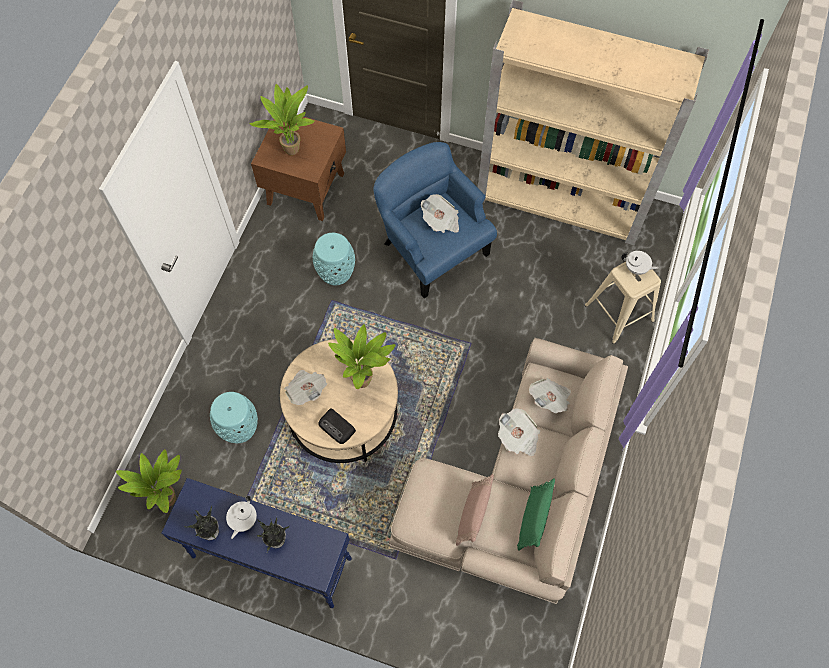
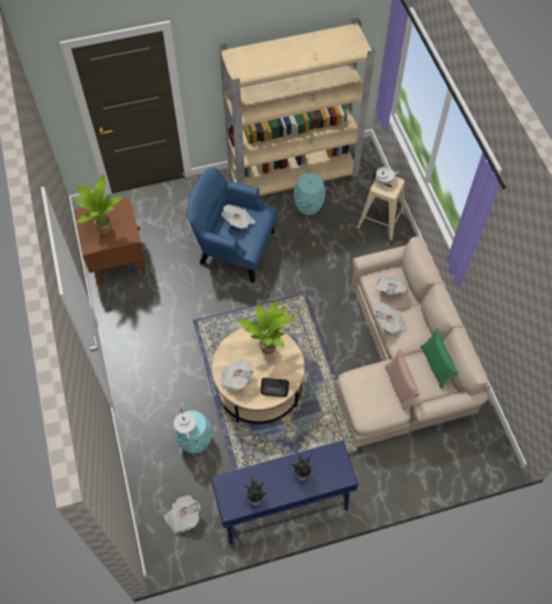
camera: 35 degrees left, 5 degrees down
(169, 497) = (183, 517): potted plant -> newspaper
(243, 520) = (270, 477): white teapot -> white teapot (185, 427)
(335, 272) = (181, 301): turquoise stool -> turquoise stool (308, 205)

